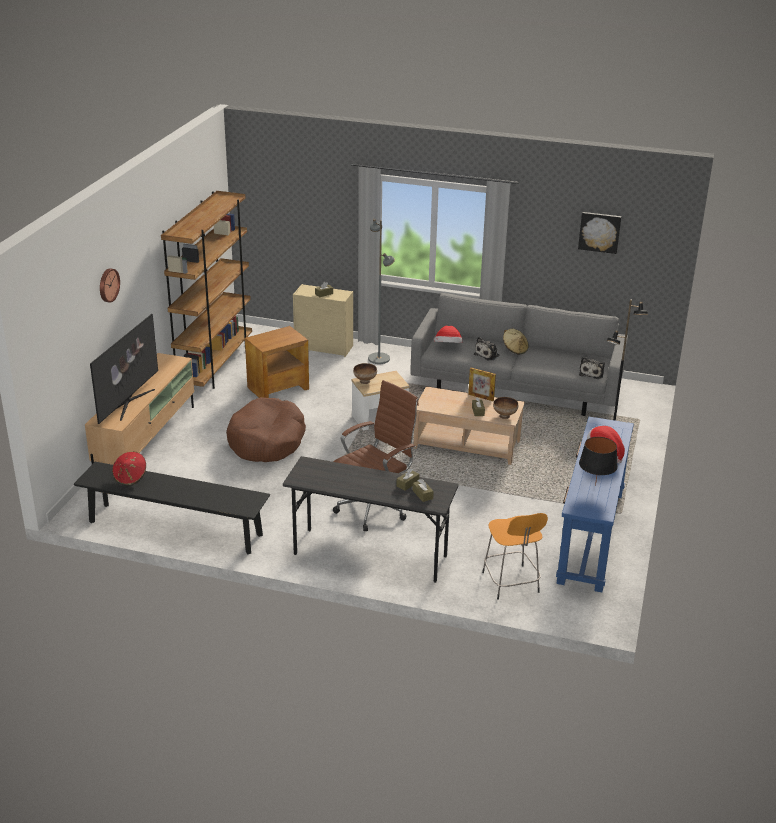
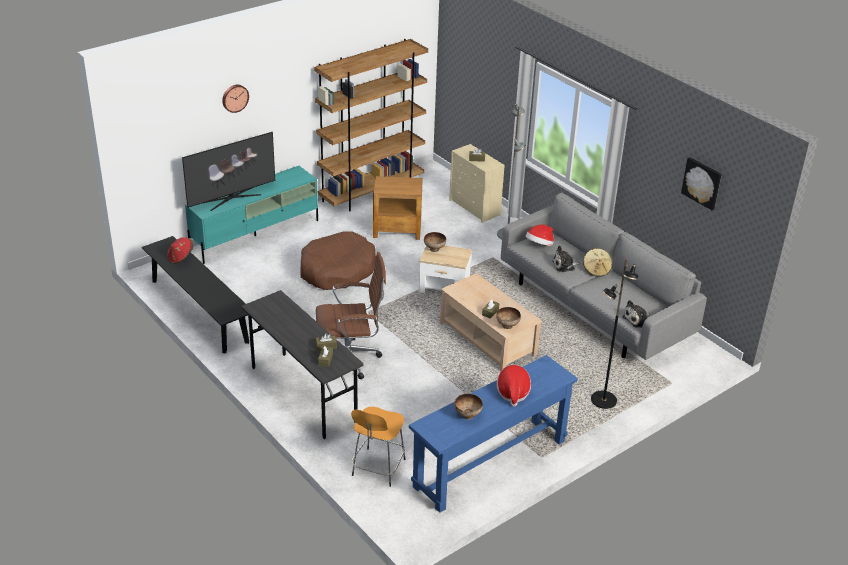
camera: 35 degrees right, 5 degrees up
(147, 441) = (256, 235): beige tv stand -> turquoise tv stand
(481, 397) = (509, 301): picture frame -> none
(595, 485) = (467, 415): black table lamp -> bowl

